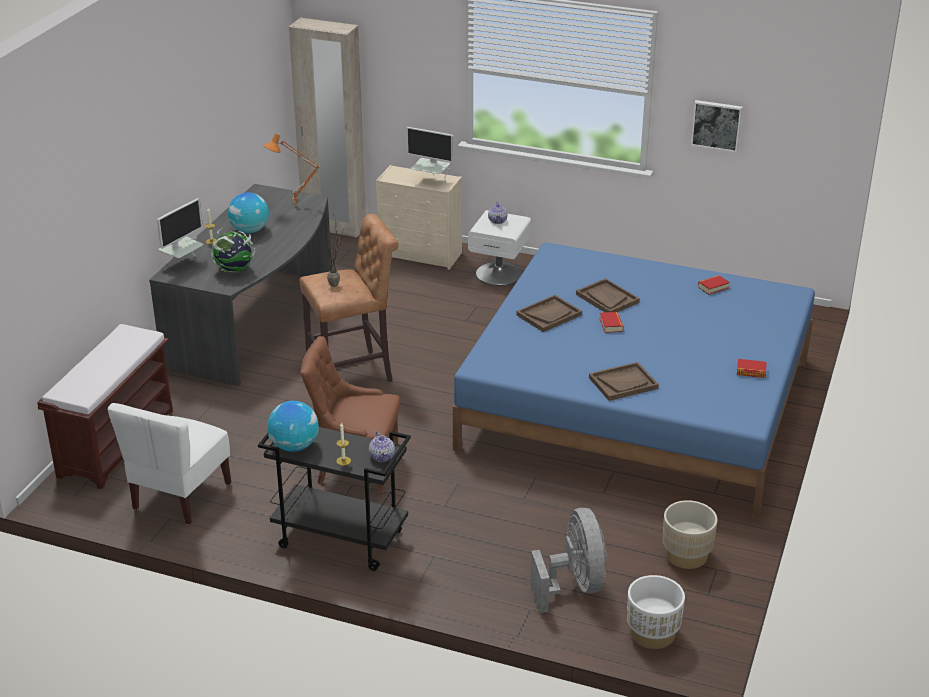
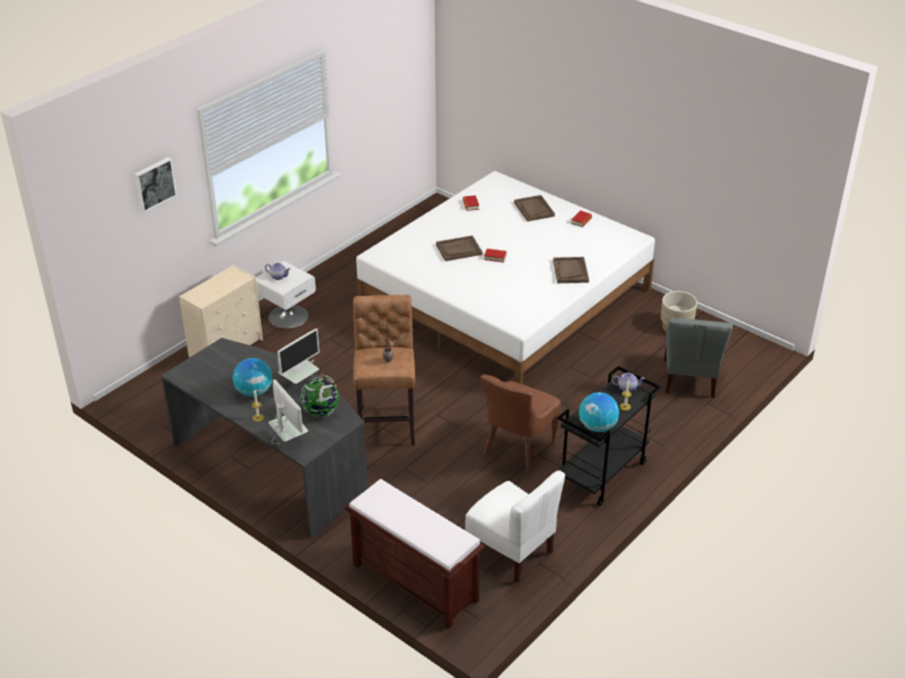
camera: 70 degrees left, 5 degrees up
(295, 206) = (227, 359): orange table lamp -> none
(334, 227) = (137, 388): beige wardrobe -> none
(431, 181) = (229, 281): monitor -> monitor (299, 383)
(549, 315) = (466, 279): brown tray -> brown tray (534, 209)
(574, 586) = (690, 379): grey fan -> grey chair
(637, 403) = (505, 300): blue bed -> white bed
(652, 633) = (743, 360): white planter -> none
(716, 125) = (367, 110): picture -> picture (154, 183)

